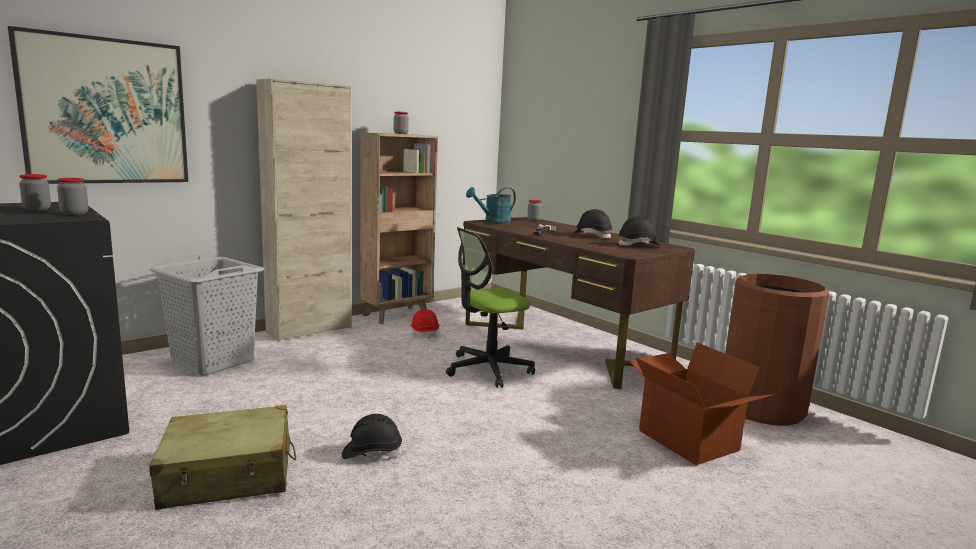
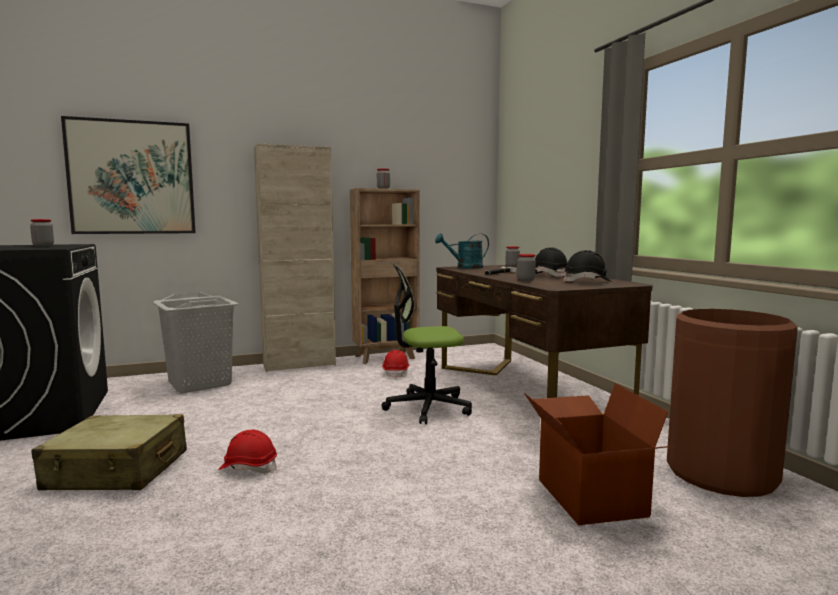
camera: 20 degrees right, 5 degrees down
(74, 213) = (57, 247): jar -> jar (525, 280)
(372, 453) = (248, 468): black hard hat -> red hard hat

